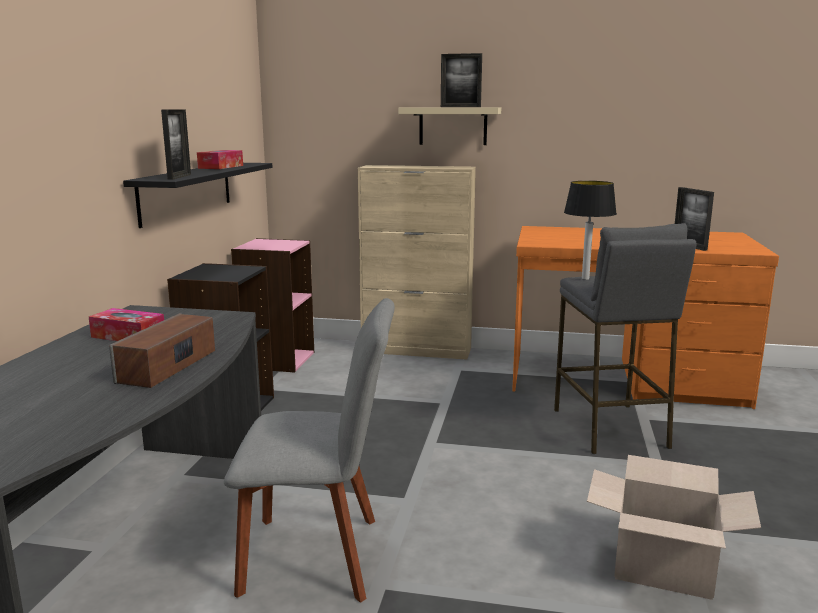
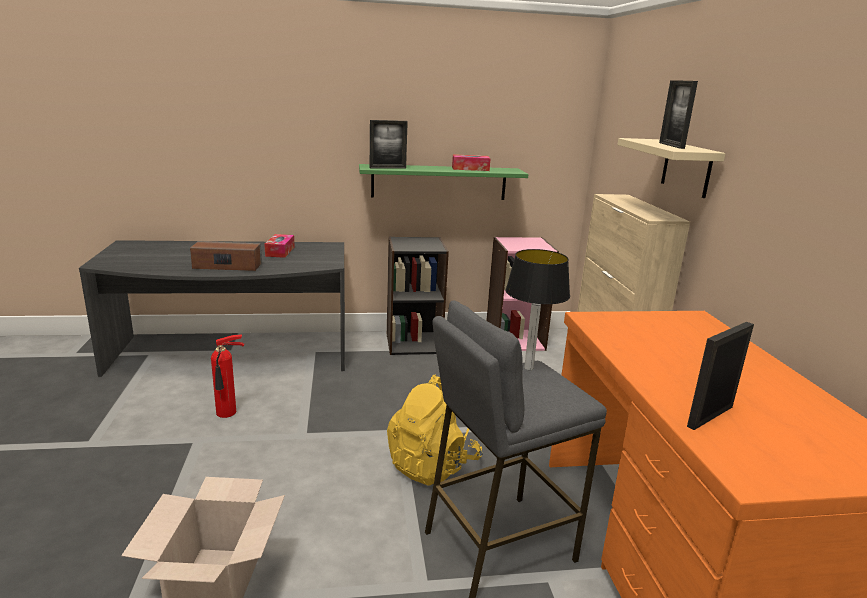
camera: 70 degrees right, 5 degrees up
(187, 192) = (439, 182): black shelf -> green shelf
(319, 556) = (228, 413): grey chair -> fire extinguisher
(495, 436) = (433, 464): none -> yellow backpack

